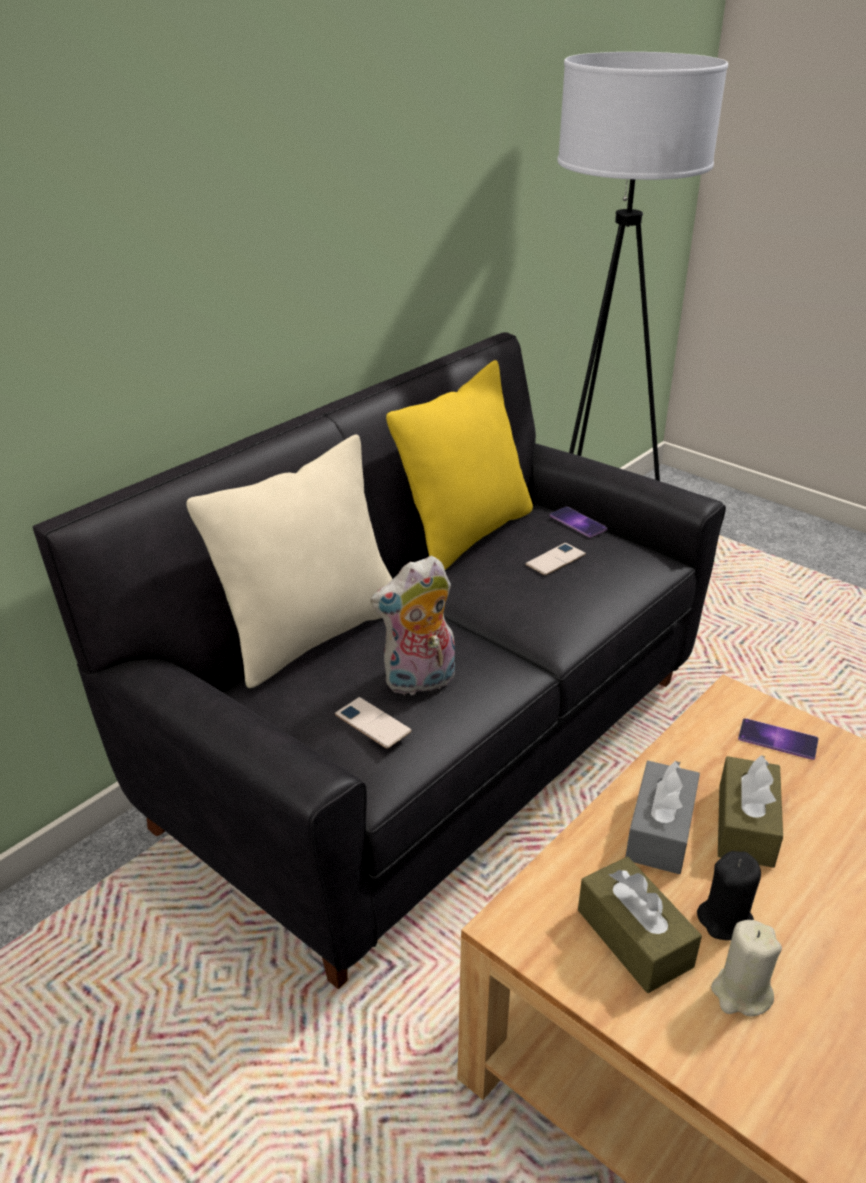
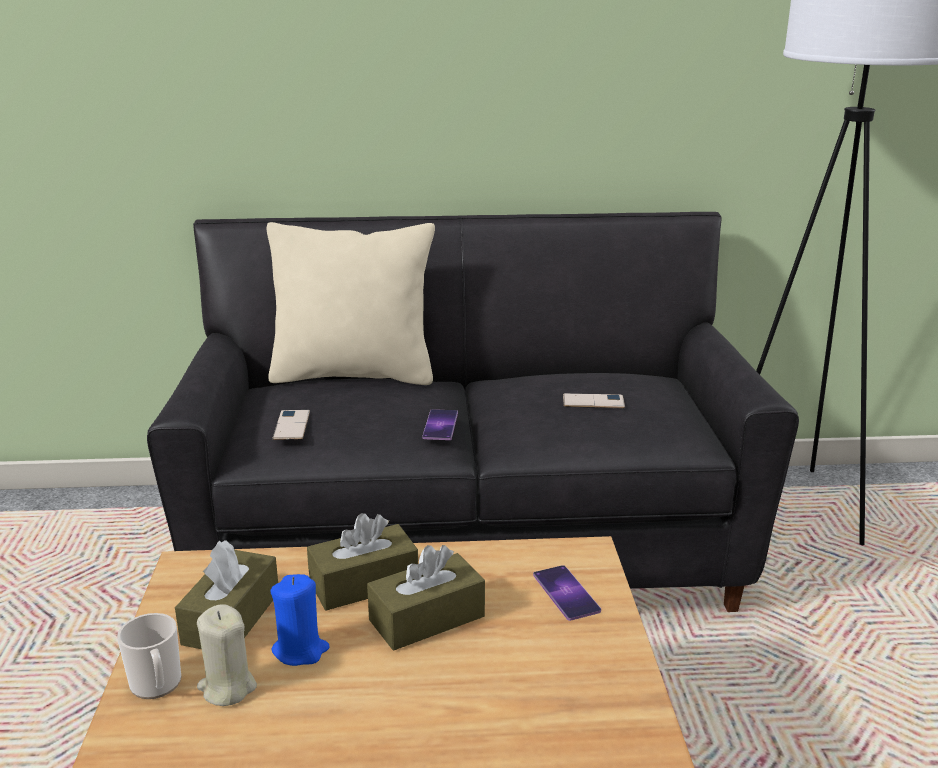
camera: 45 degrees right, 10 degrees down
(419, 682) = (359, 421): plush toy -> none
(466, 534) = (564, 367): yellow pillow -> none
(578, 522) = (664, 389): phone -> phone (440, 425)
(660, 831) = (364, 583): grey tissue box -> brown tissue box
(698, 1040) = (157, 686): none -> mug
(725, 920) = (300, 650): black candle -> blue candle

